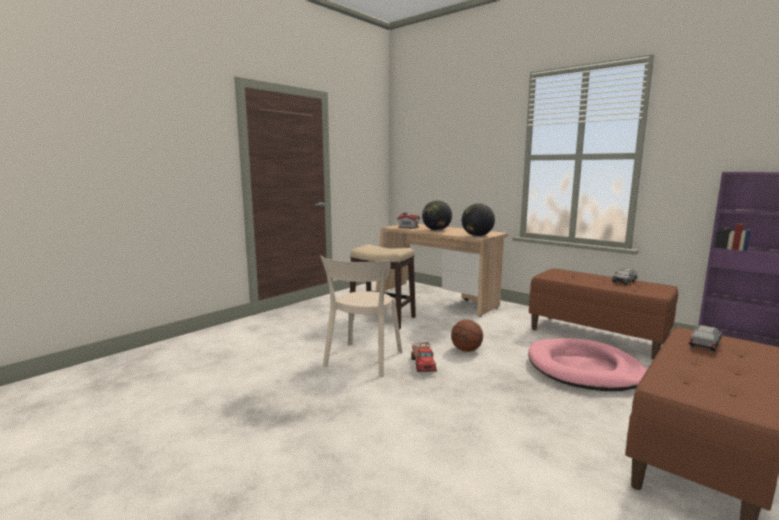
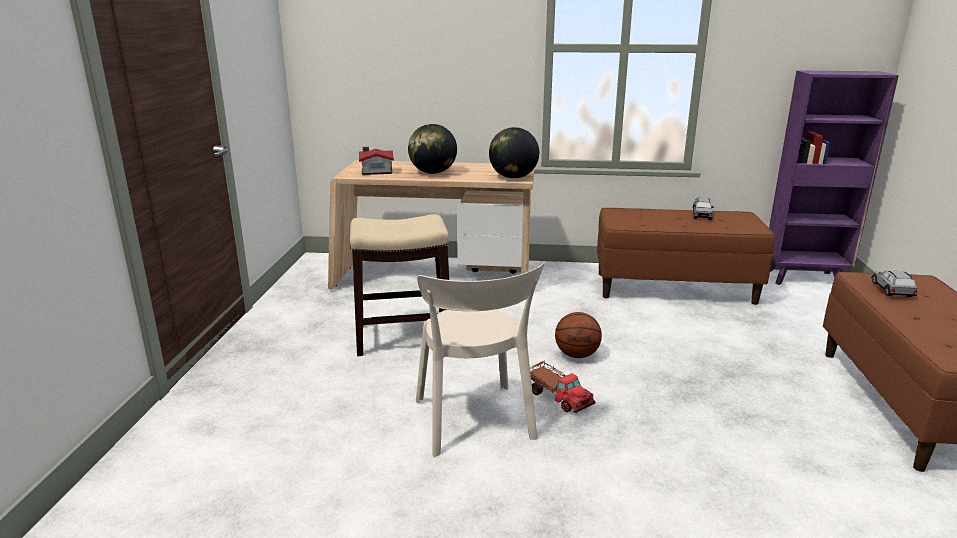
camera: 35 degrees left, 10 degrees up
(584, 369) = (719, 339): pink dog bed -> none

